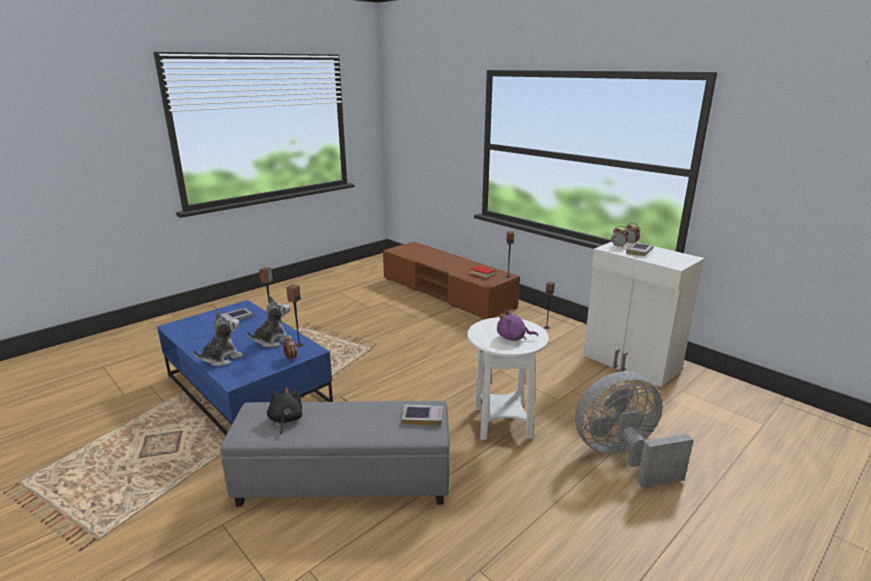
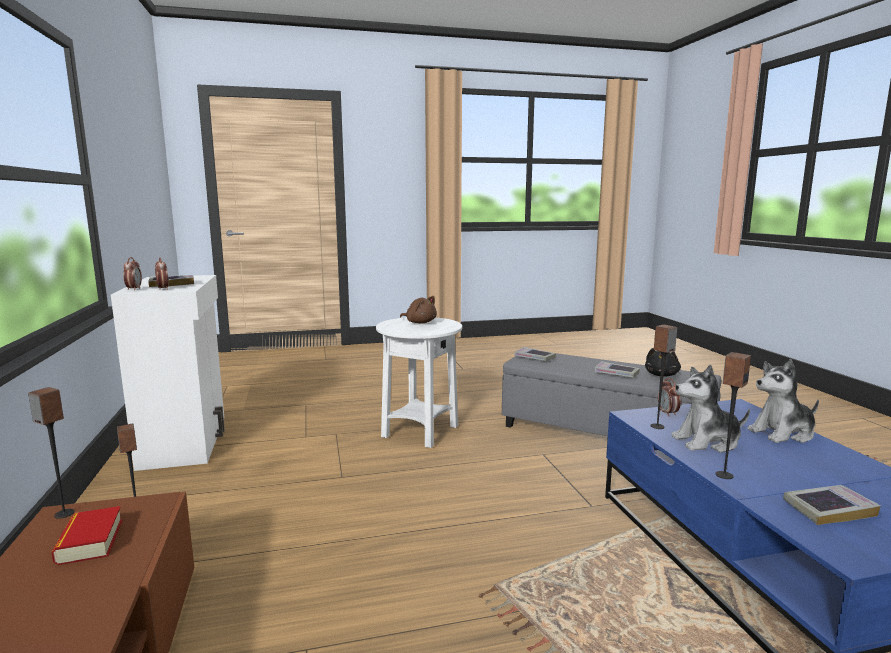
camera: 150 degrees left, 10 degrees down
(330, 409) = (616, 373): none -> book
(513, 338) = (420, 322): purple plush toy -> brown plush toy
(622, 456) = (364, 396): grey fan -> none

